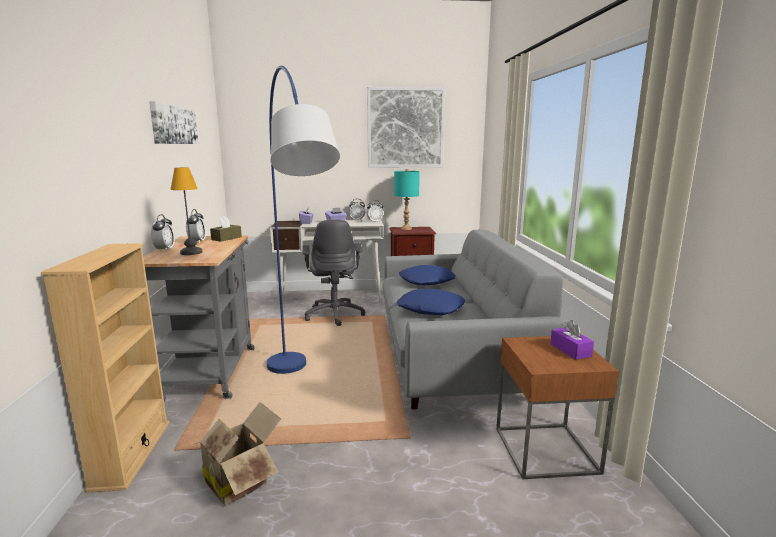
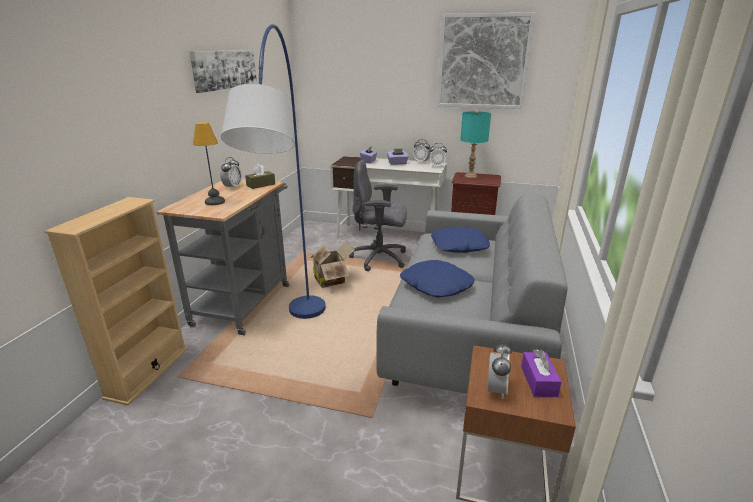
camera: 20 degrees right, 10 degrees up
(164, 250) = (198, 195): alarm clock -> alarm clock (496, 389)
(240, 480) = (209, 421): cardboard box -> cardboard box (331, 280)
(334, 314) = (380, 259): grey office chair -> grey office chair turned 90 degrees clockwise

